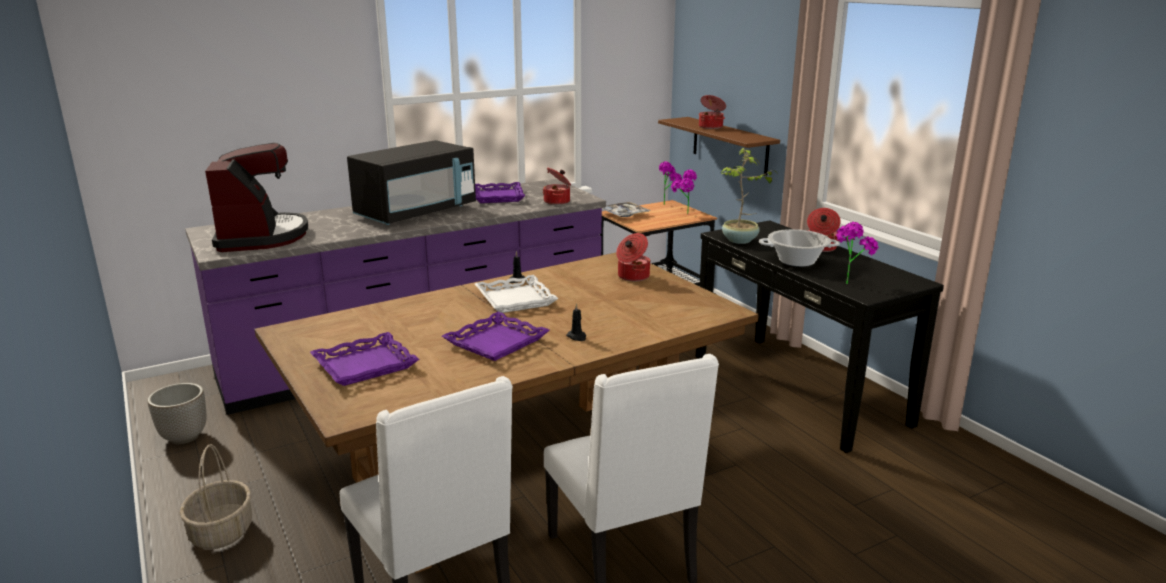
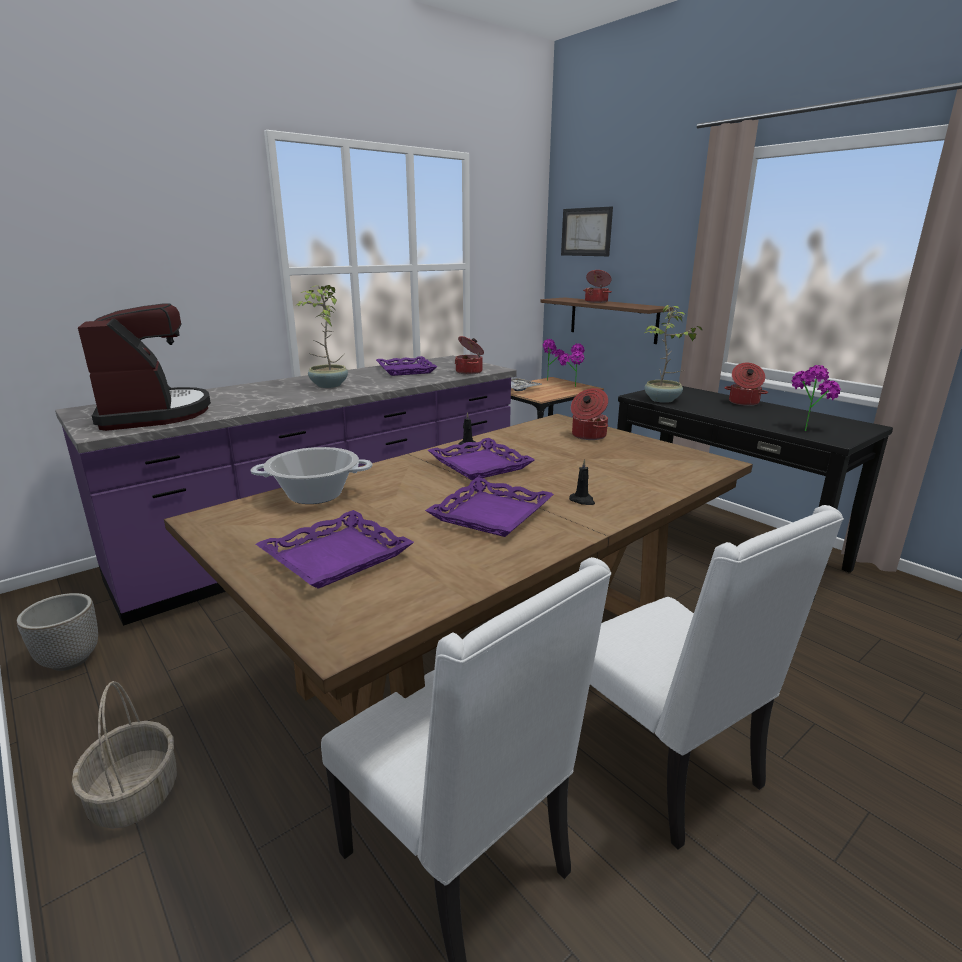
camera: 10 degrees left, 0 degrees up
(416, 213) = (328, 386): black microwave -> potted plant
(515, 299) = (479, 465): white tray -> purple tray
(707, 52) = (586, 232): none -> picture
(796, 261) = (735, 414): cooking pot -> cooking pot (315, 495)

